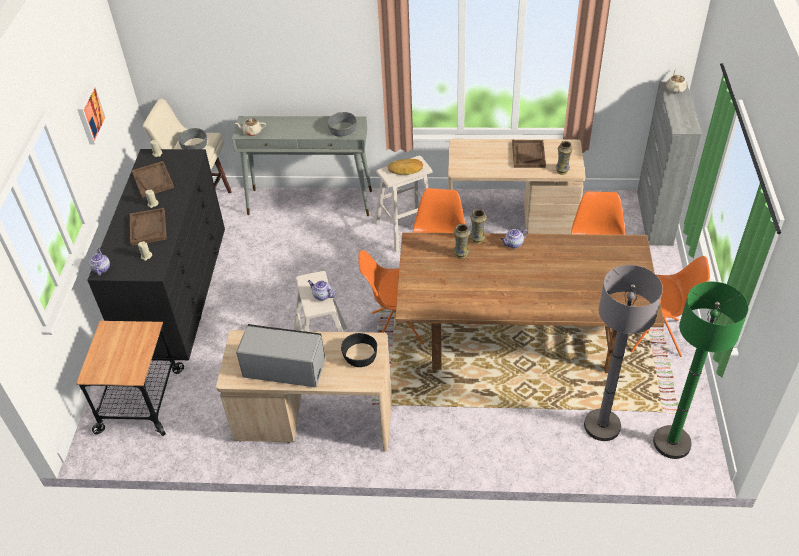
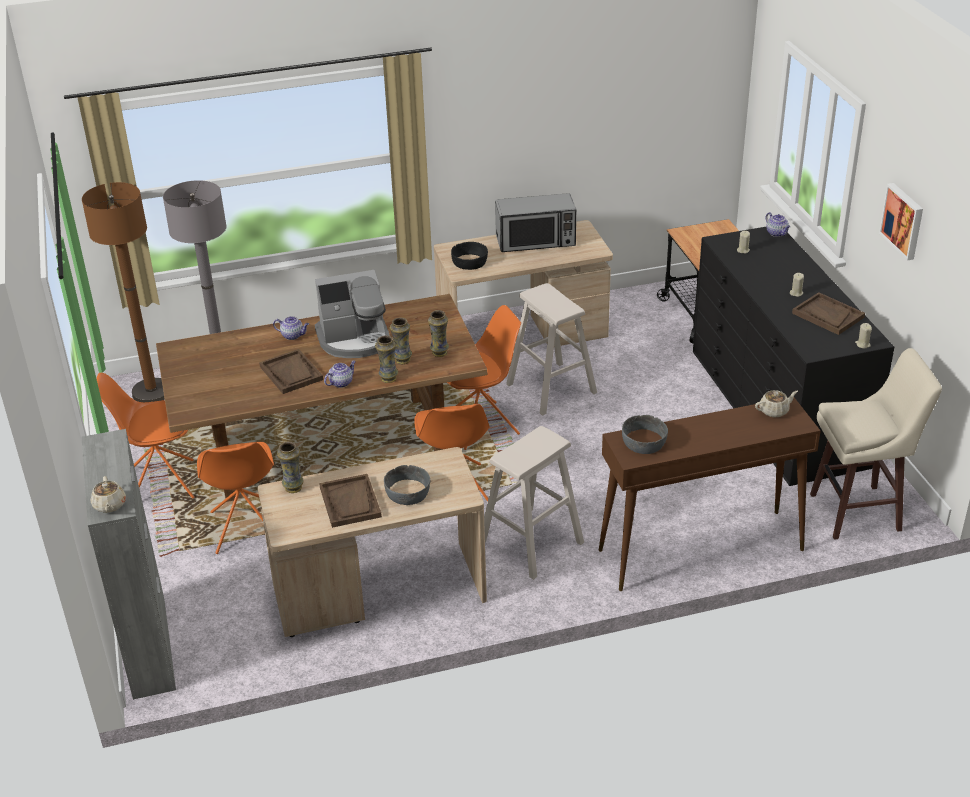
camera: 160 degrees right, 10 degrees down
(148, 228) = (772, 272): brown tray -> brown tray (291, 373)
(194, 144) = (860, 416): grey bowl -> grey bowl (408, 493)
(310, 202) = (699, 550): grey console table -> brown console table
(321, 295) = (542, 300): teapot -> teapot (293, 335)
(406, 169) = (527, 449): bread -> none
(430, 255) = (439, 353): none -> vase
(492, 284) = (354, 339): none -> coffee machine
(672, 443) = (151, 392): green floor lamp -> brown floor lamp

